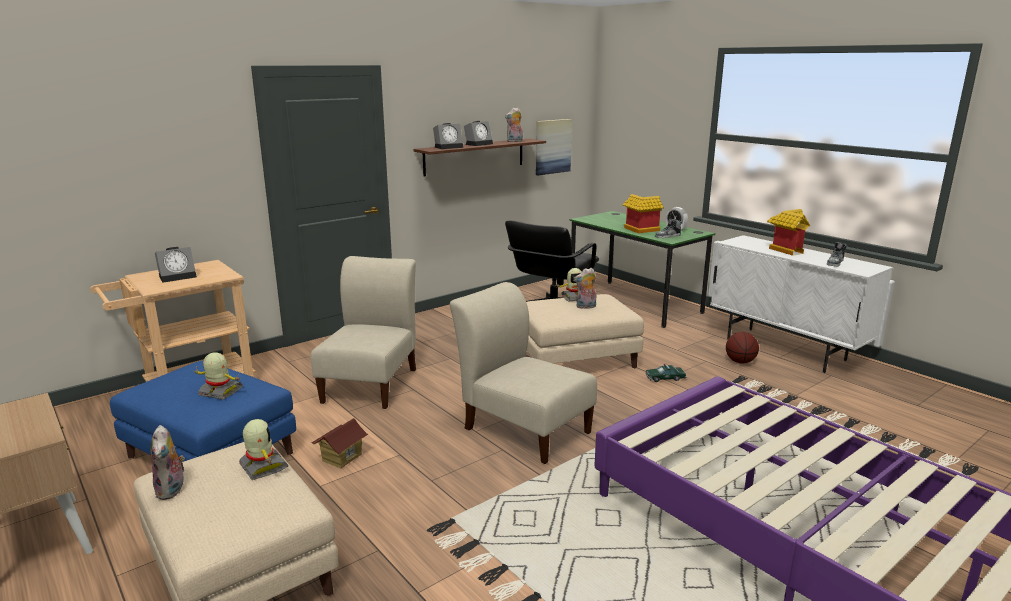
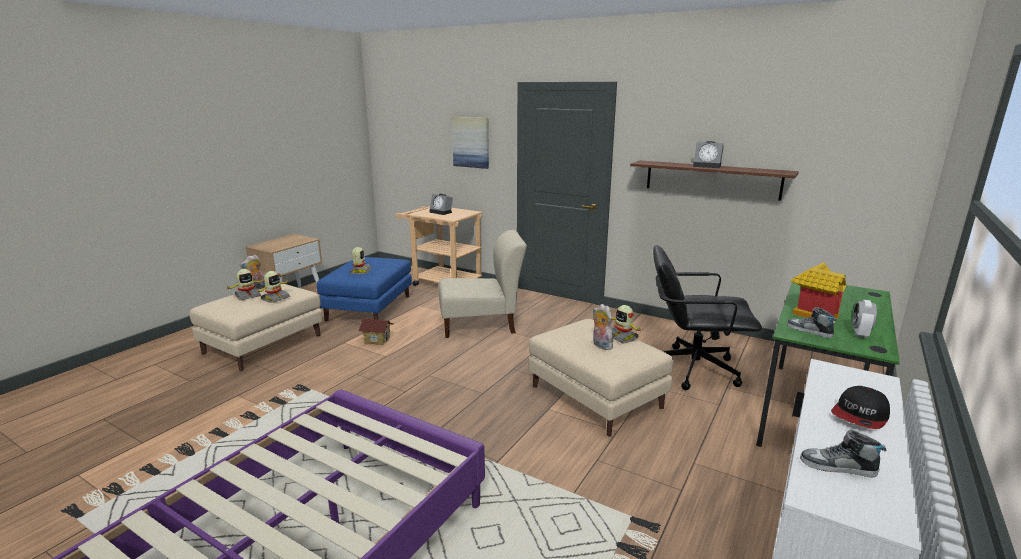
camera: 70 degrees right, 0 degrees up
(213, 496) = (248, 296): none -> toy robot
(449, 147) = (666, 163): alarm clock -> none
(514, 141) = (755, 170): plush toy -> none
(523, 428) = (442, 394): beige chair -> none
(552, 146) = (841, 187): picture -> picture (471, 142)
(665, 378) = (599, 460): toy car -> none
(740, 362) = (710, 524): basketball -> none
(785, 249) = (860, 415): toy house -> cap

